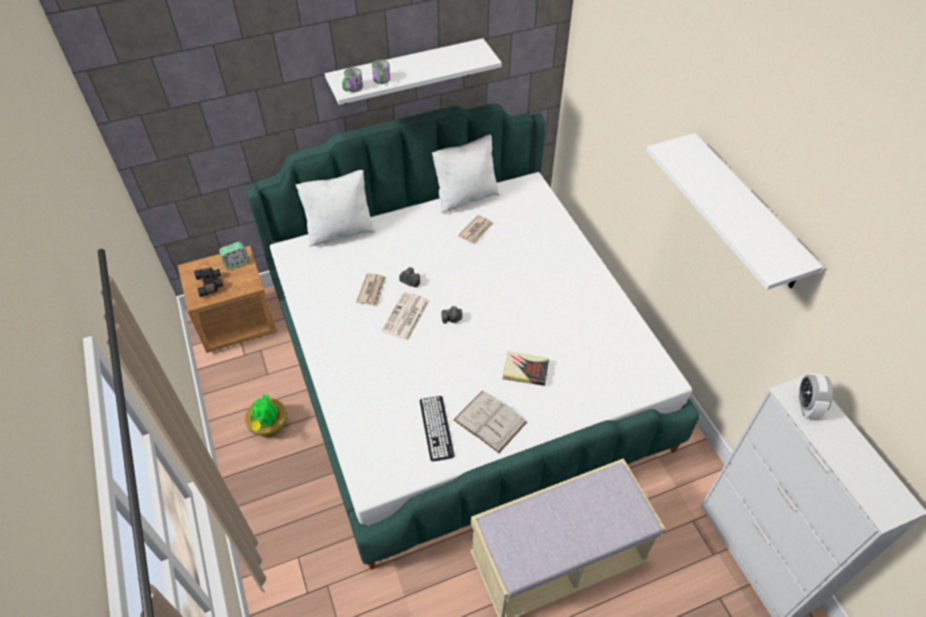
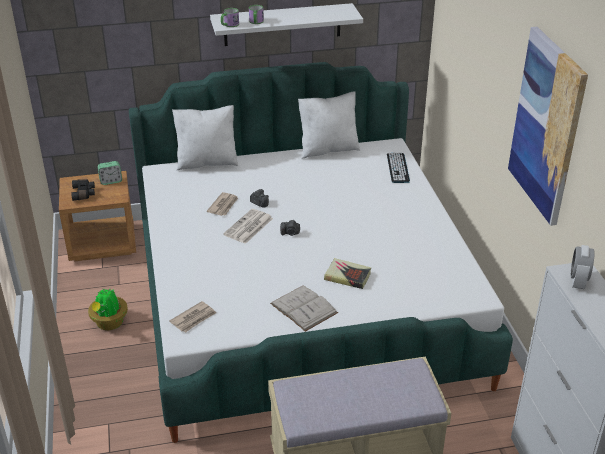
camera: 10 degrees right, 15 degrees down
(436, 428) = (253, 307): keyboard -> keyboard (398, 168)
(476, 230) = (331, 174): newspaper -> newspaper (194, 318)
(746, 212) = (547, 126): white shelf -> picture

